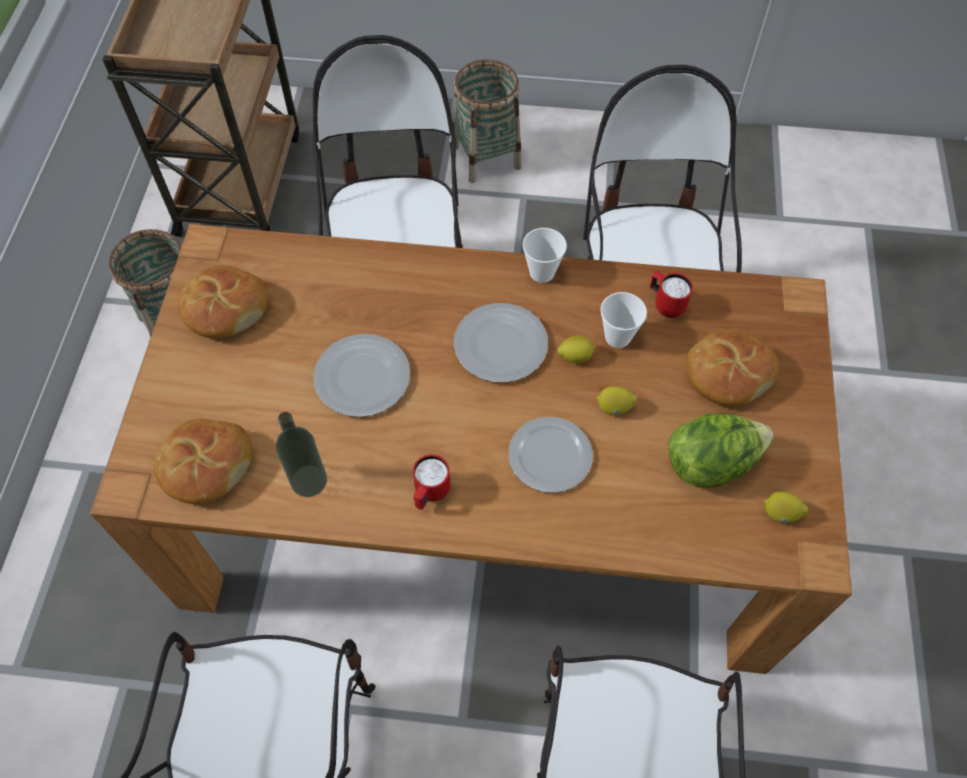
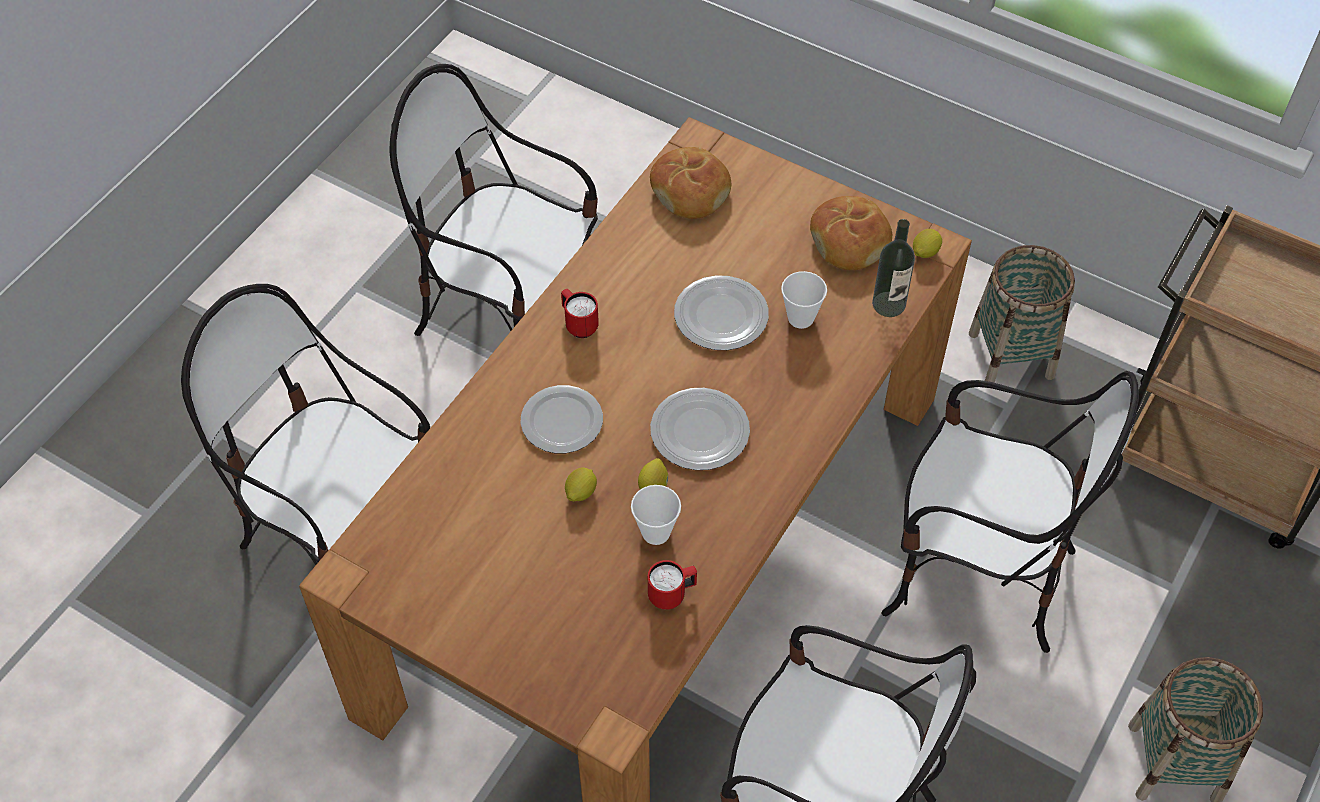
camera: 115 degrees right, 5 degrees down
(309, 480) = (638, 250): bottle -> bottle (888, 304)
(542, 272) = (769, 502): cup -> cup (800, 318)
(710, 463) = (480, 542): lettuce -> none
(726, 374) = (561, 607): bread -> none
(780, 513) = (400, 571): lemon -> lemon (924, 252)

